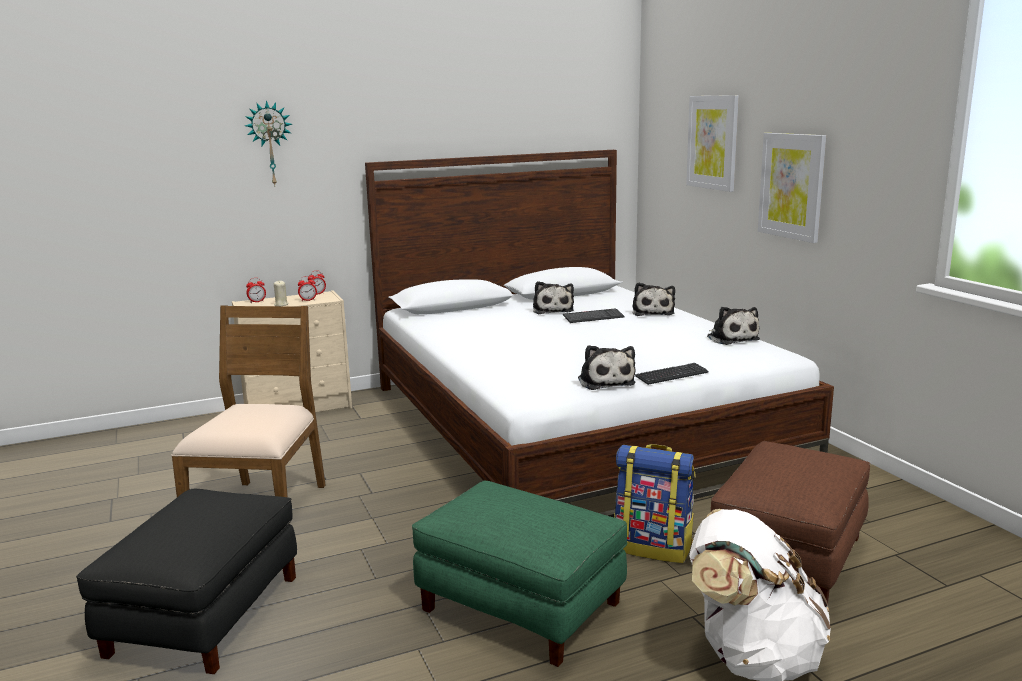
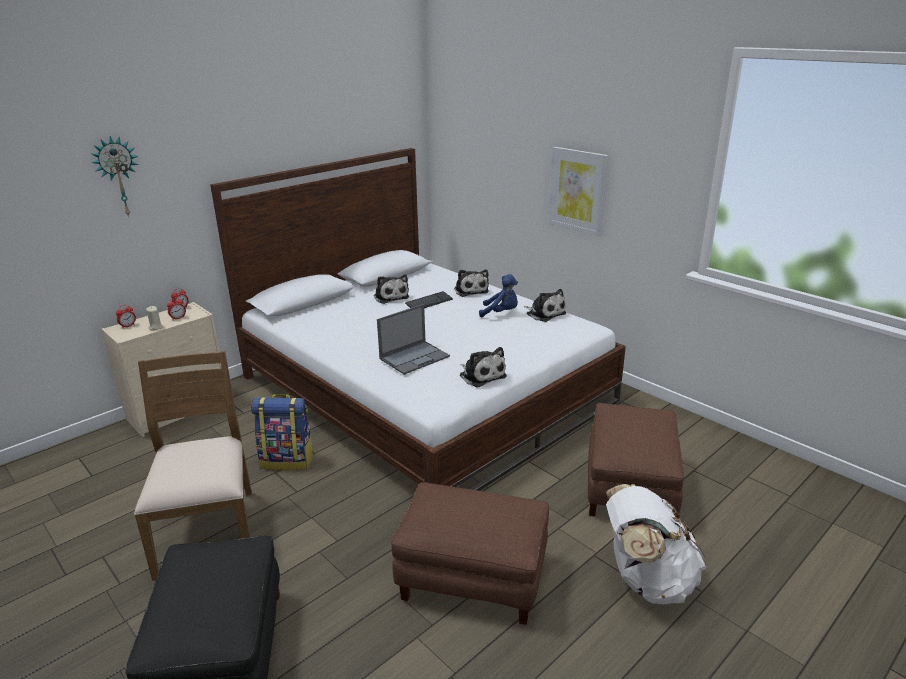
camera: 20 degrees left, 10 degrees up
(522, 605) = (473, 576): green ottoman -> brown ottoman
(537, 357) = (415, 357): none -> laptop
(654, 547) = (539, 498): backpack -> backpack (288, 460)
(671, 375) = (525, 361): keyboard -> none
(674, 333) = (501, 313): none -> blue plush toy
(713, 142) = (503, 148): picture -> none

